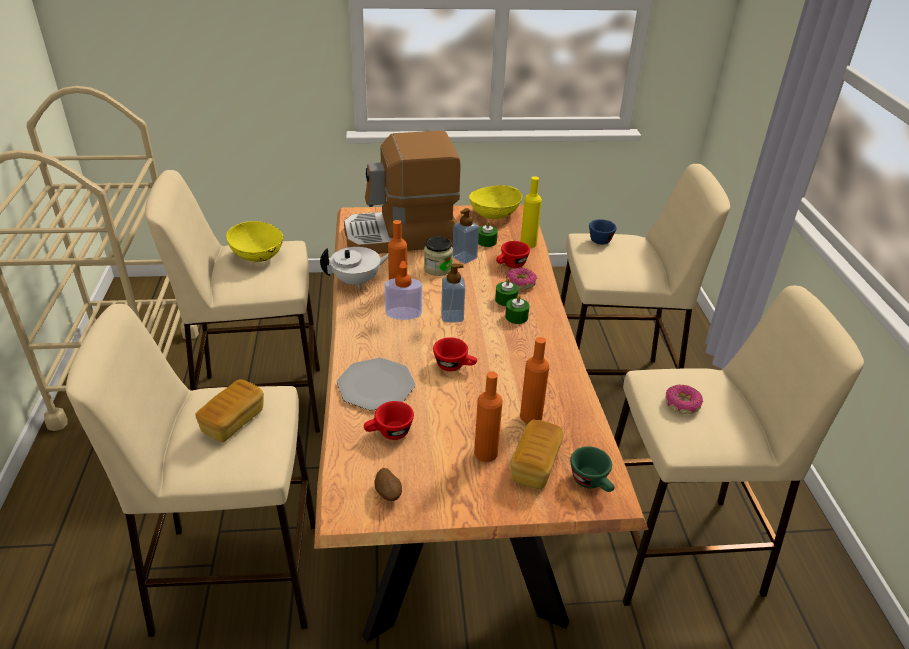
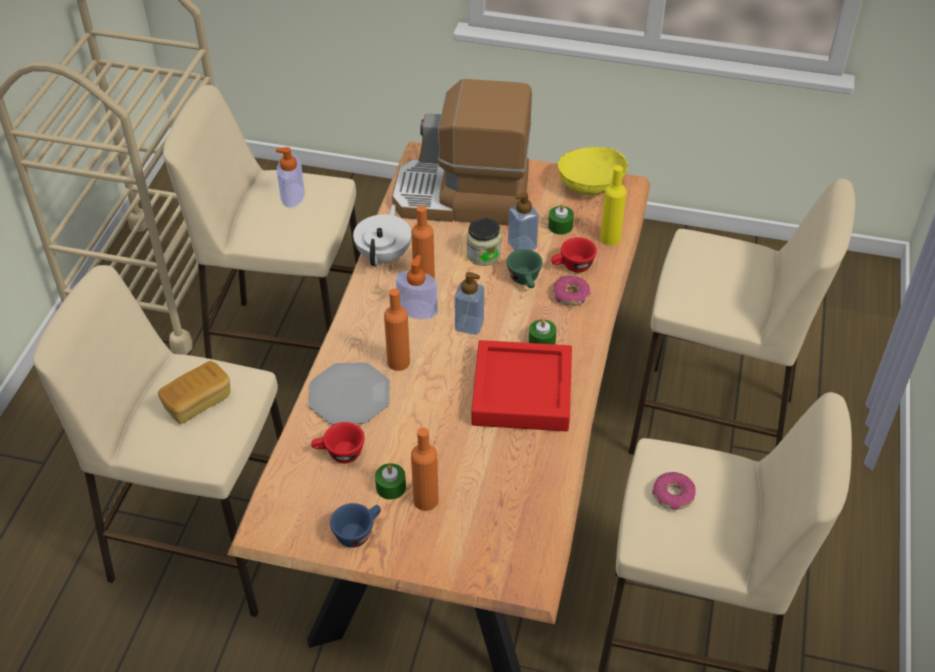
camera: 20 degrees right, 10 degrees up
(258, 255) = (292, 195): yellow bowl -> soap dispenser
(357, 281) = (384, 255): white teapot -> white teapot turned 75 degrees counterclockwise
(388, 494) = (311, 519): potato -> none
(455, 366) = (442, 390): red cup -> none
(506, 300) = (541, 315): green candle -> green candle (391, 487)
(521, 355) = (522, 392): none -> red tray
(531, 416) = (493, 470): orange bottle -> orange bottle (398, 362)
(535, 465) = (469, 526): bread -> none
(592, 483) = (517, 561): green cup -> green cup (525, 281)
(601, 239) = (710, 247): blue cup -> blue cup (358, 532)

